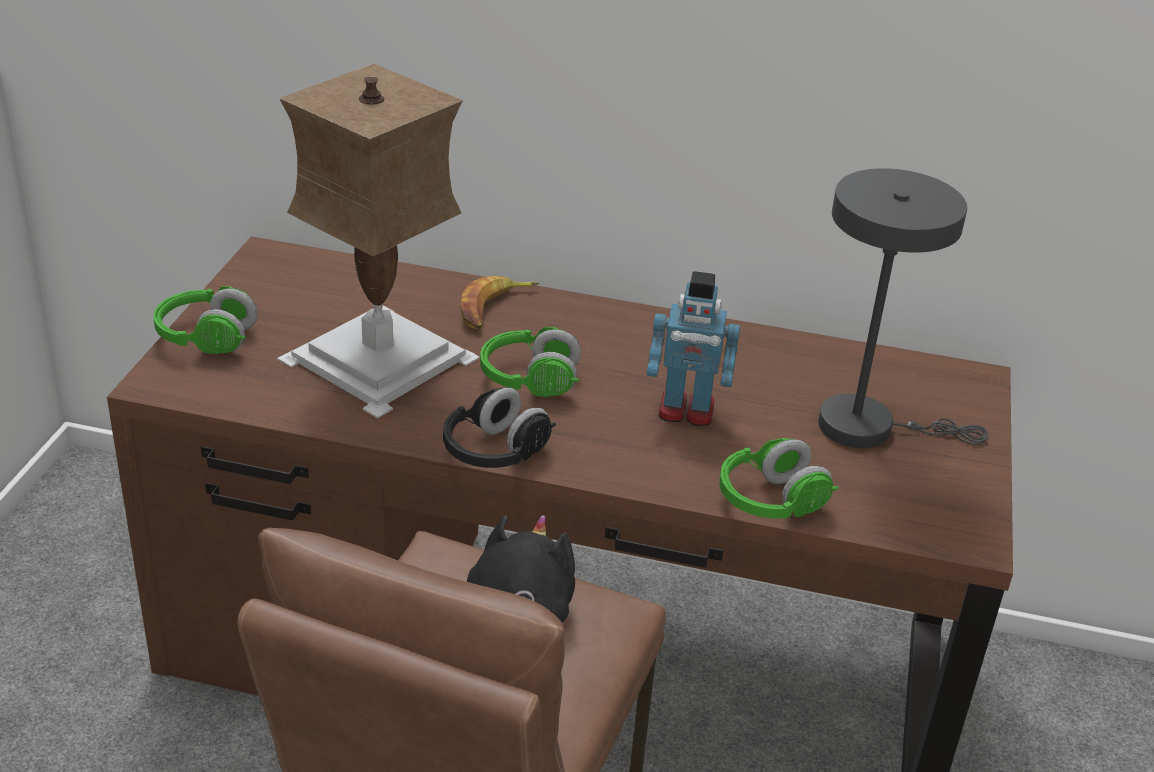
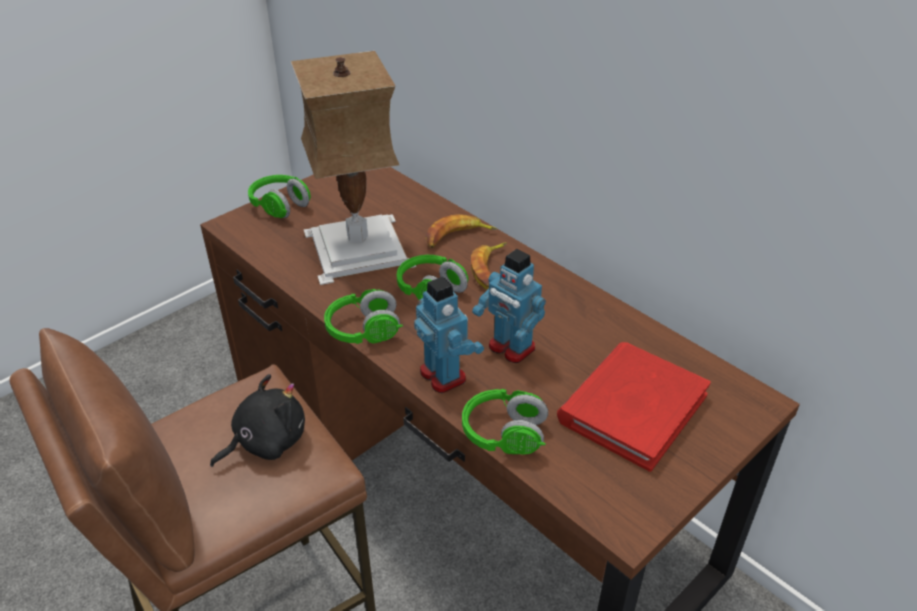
camera: 35 degrees right, 5 degrees up
(495, 452) = (363, 331): black headphones -> green headphones
(575, 334) = (491, 270): none -> banana
(643, 466) = (444, 375): none -> toy robot
(868, 427) = (632, 408): grey table lamp -> red book

